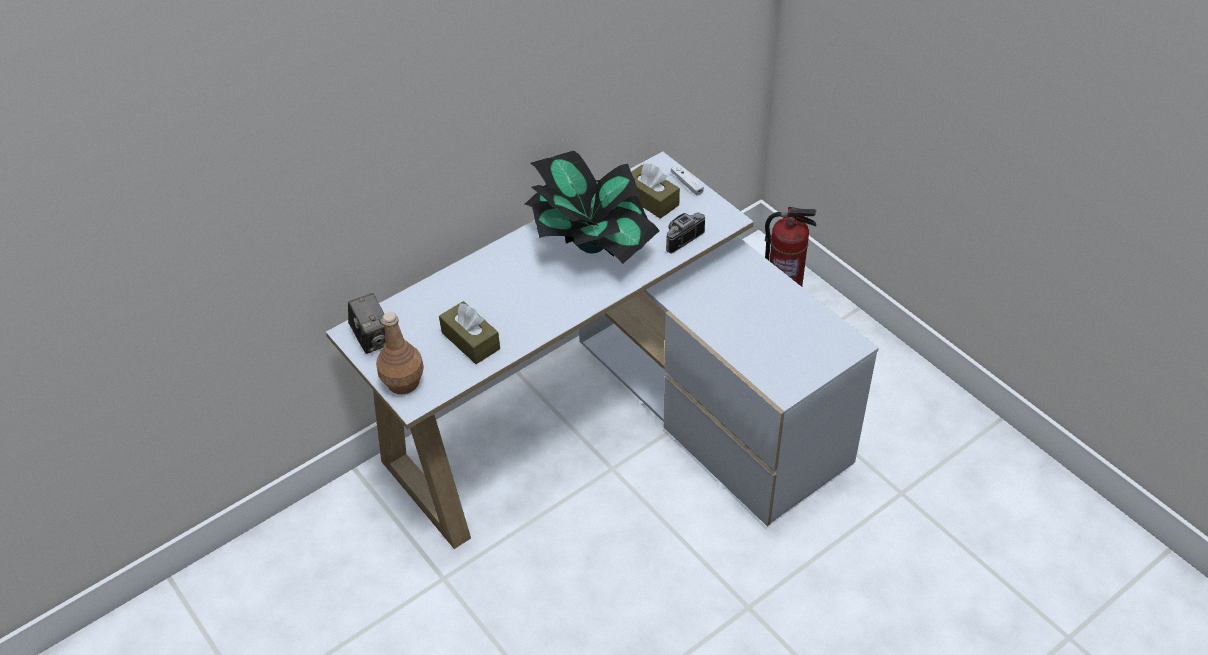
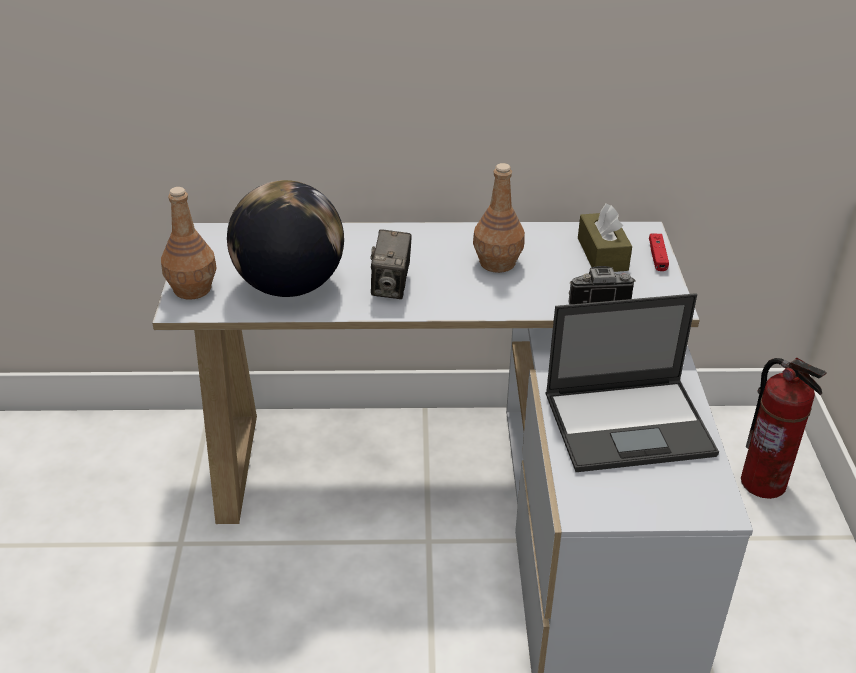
camera: 35 degrees right, 10 degrees down
(372, 339) = (212, 245): camera -> camera (391, 287)
(470, 341) = (290, 286): brown tissue box -> globe
(591, 243) = (498, 263): potted plant -> brown bottle
(687, 183) = (657, 257): white game controller -> red game controller
(759, 317) = (630, 424): none -> laptop

